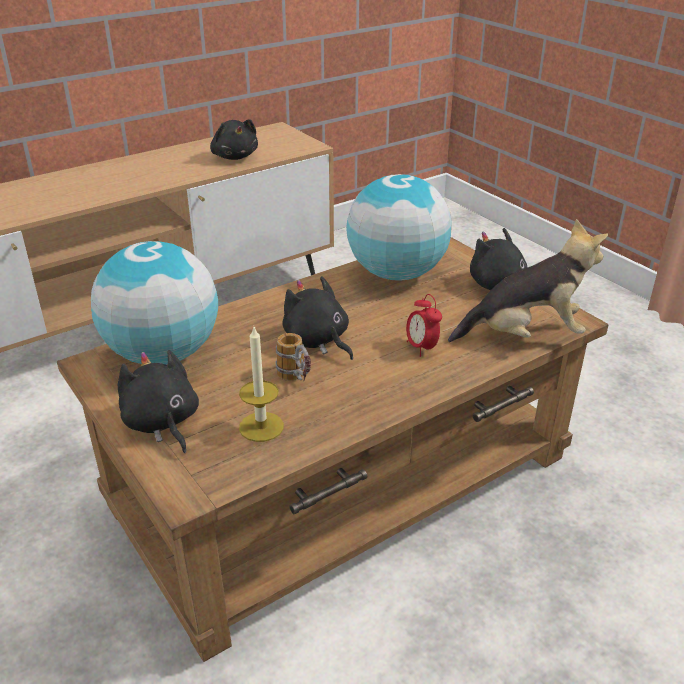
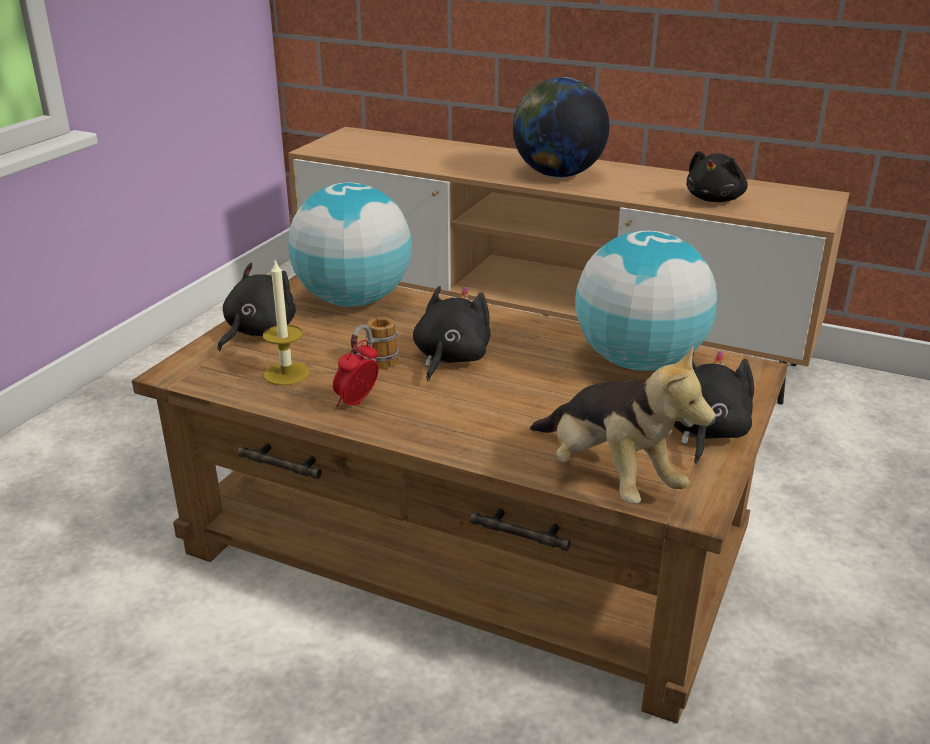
camera: 60 degrees right, 5 degrees down
(101, 185) = (558, 175): none -> globe
(421, 347) = (501, 416): alarm clock -> alarm clock (357, 403)

